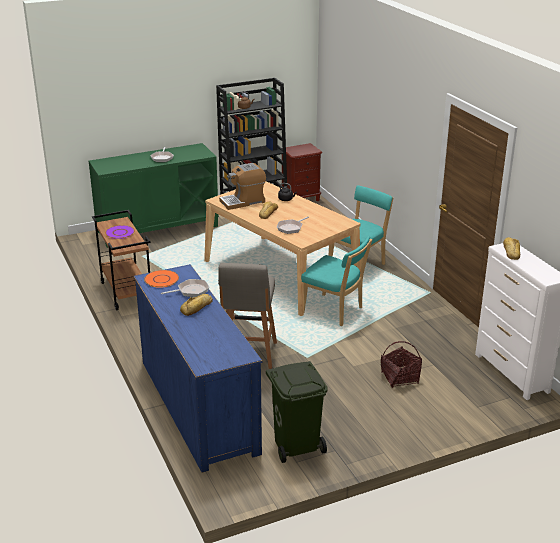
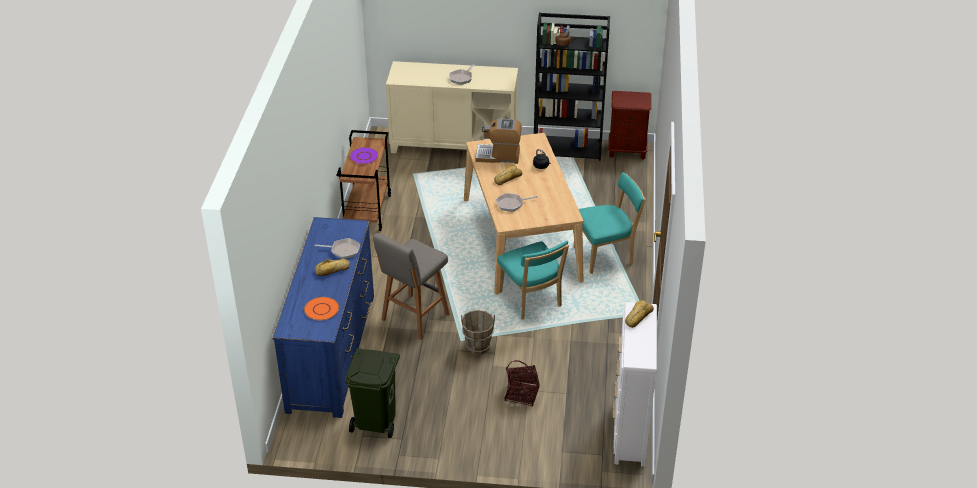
camera: 30 degrees right, 10 degrees up
(158, 228) = (454, 144): green cabinet -> beige cabinet
(161, 279) = (331, 229): orange plate -> orange plate (321, 309)
(326, 357) = (478, 346): none -> brown bucket

